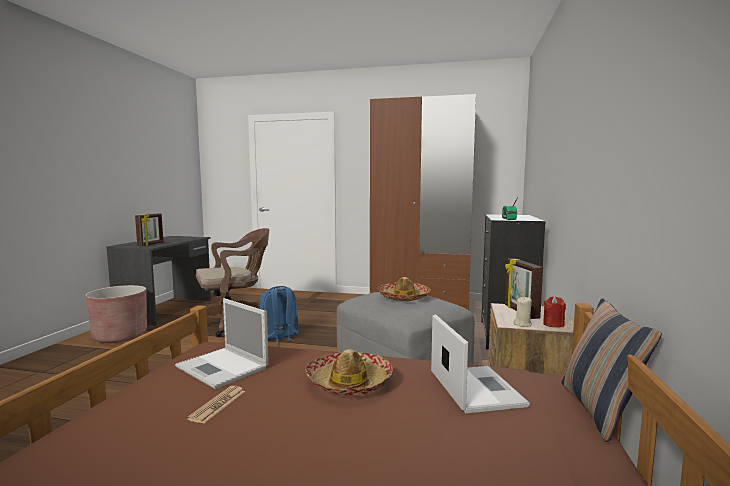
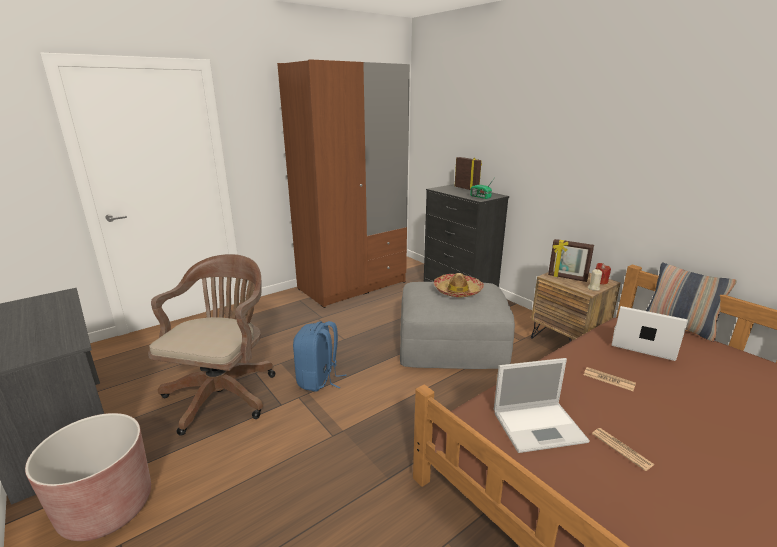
camera: 50 degrees left, 15 degrees up
(151, 244) = (46, 341): picture frame -> picture frame (466, 188)
(349, 382) = (609, 379): hat -> newspaper

